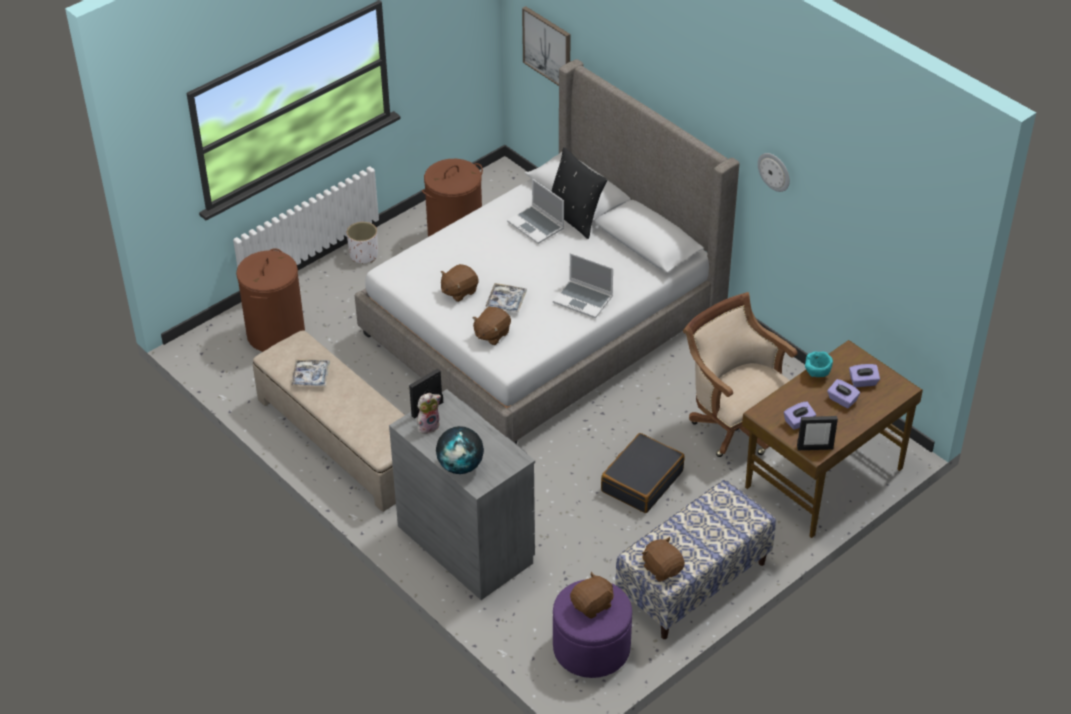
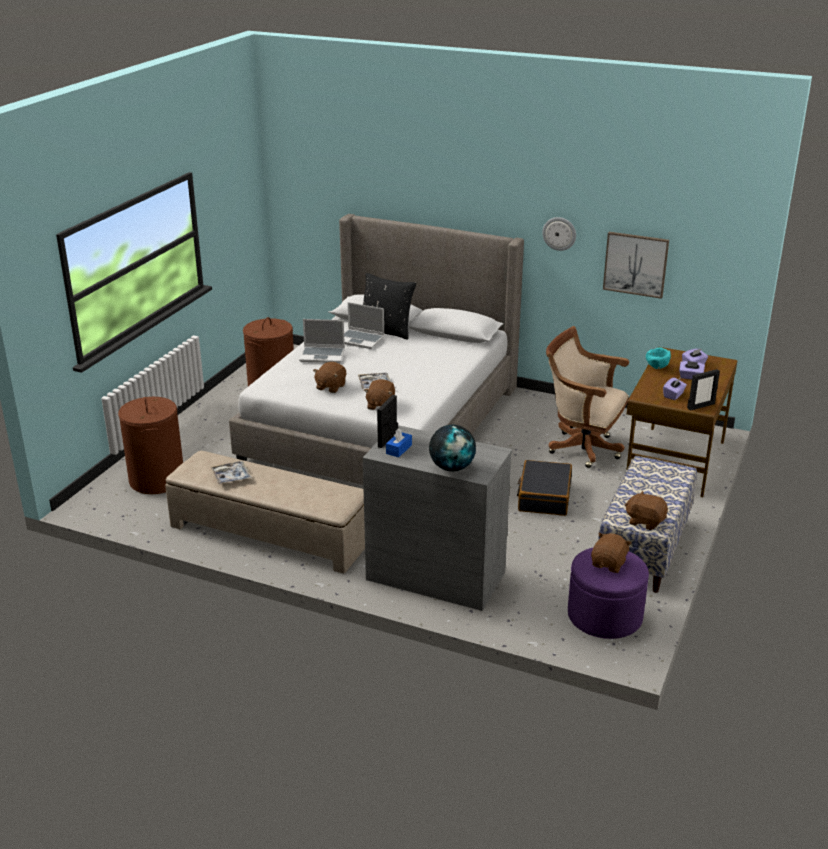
camera: 25 degrees left, 15 degrees down
(364, 255) = (201, 416): white planter -> none
(428, 425) = (399, 449): plush toy -> blue tissue box
(548, 47) = (316, 217): picture -> picture (635, 264)
(584, 300) = (436, 371): laptop -> laptop (323, 355)

